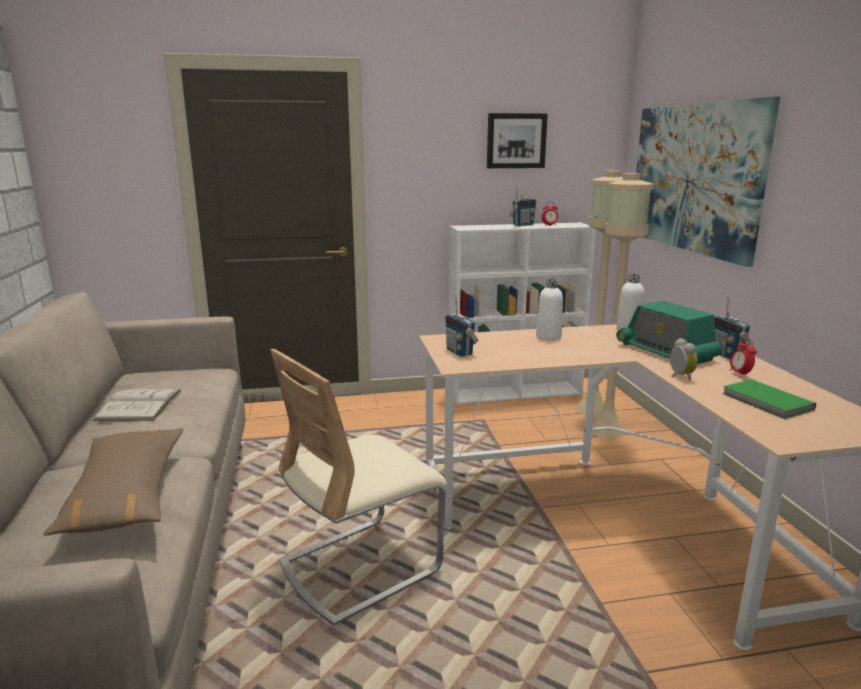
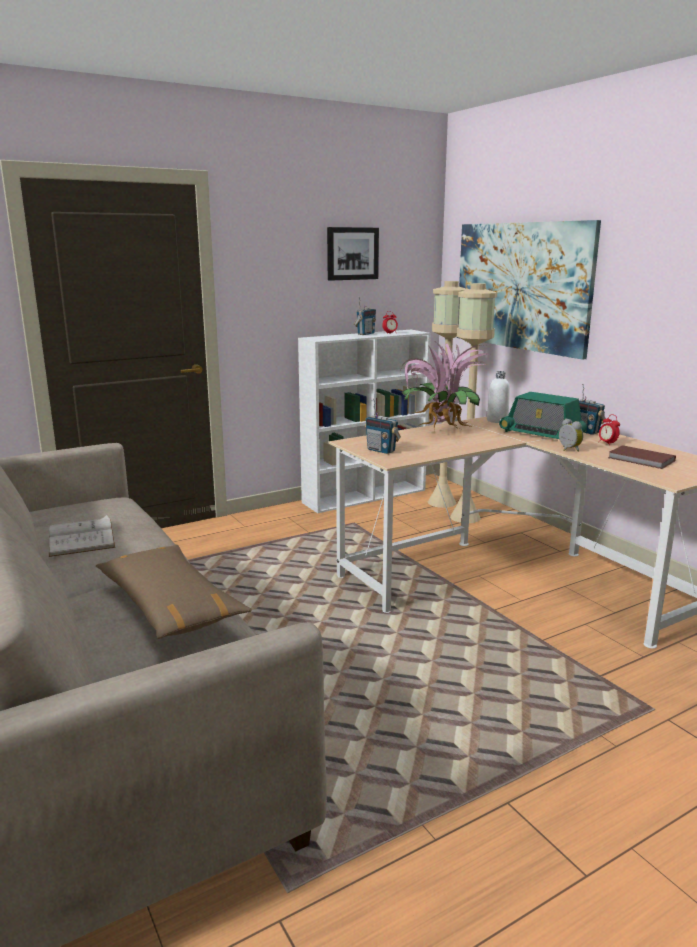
camera: 20 degrees left, 0 degrees up
(360, 567) = (334, 655): beige chair -> none
(548, 337) = (440, 431): white bottle -> potted plant
(766, 402) = (641, 460): green book -> brown book

